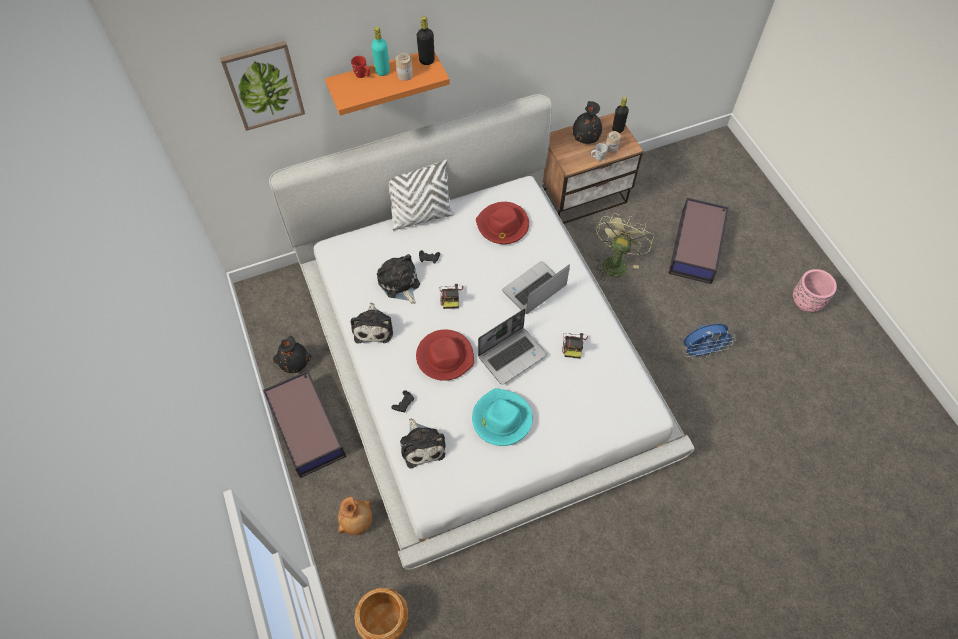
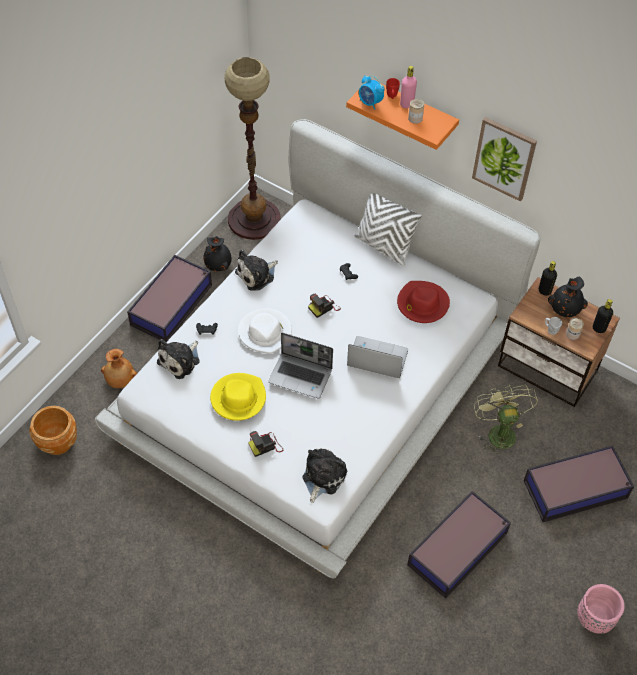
camera: 55 degrees right, 5 degrees down
(264, 85) = (325, 50): picture -> picture (504, 158)
(269, 305) = (254, 219): none -> floor lamp
(357, 94) = (370, 103): none -> alarm clock
(382, 71) = (406, 104): turquoise bottle -> pink bottle
(399, 284) = (308, 269): plush toy -> plush toy (322, 477)
(426, 60) = (442, 122): black bottle -> black bottle (544, 291)
(445, 356) = (265, 332): red hat -> white hat
(501, 419) = (238, 398): turquoise hat -> yellow hat
(573, 345) = (345, 414): camera -> camera (265, 445)
(615, 262) = (498, 431): green fan -> green fan turned 90 degrees counterclockwise
(701, 352) = (458, 548): blue fan -> storage box

